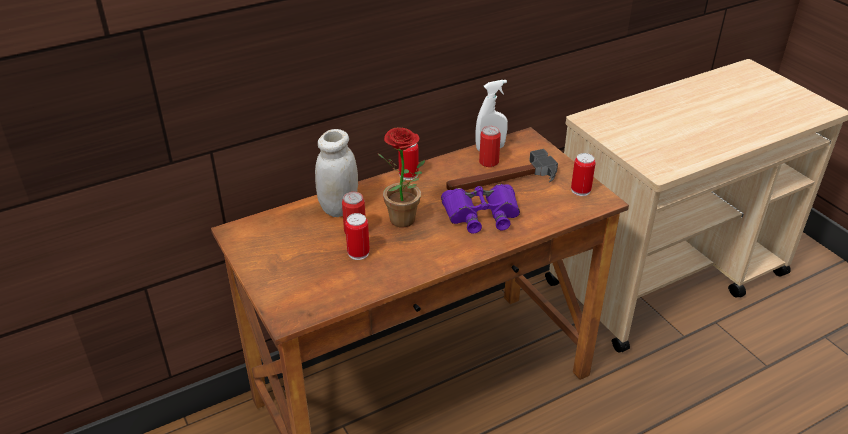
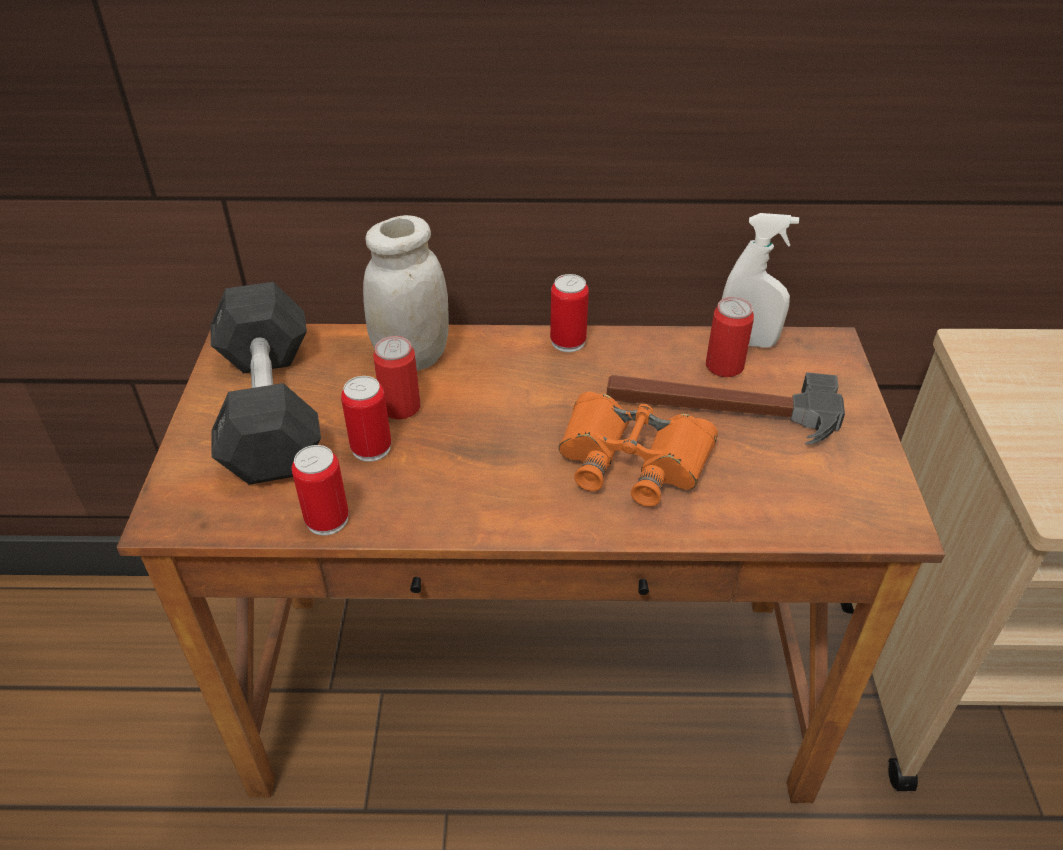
camera: 30 degrees right, 5 degrees up
(289, 255) = (270, 409): none -> grey dumbbell
(406, 222) = (491, 424): potted plant -> none
(481, 214) = (632, 459): purple binoculars -> orange binoculars
(580, 190) = (861, 484): can -> can (327, 519)

